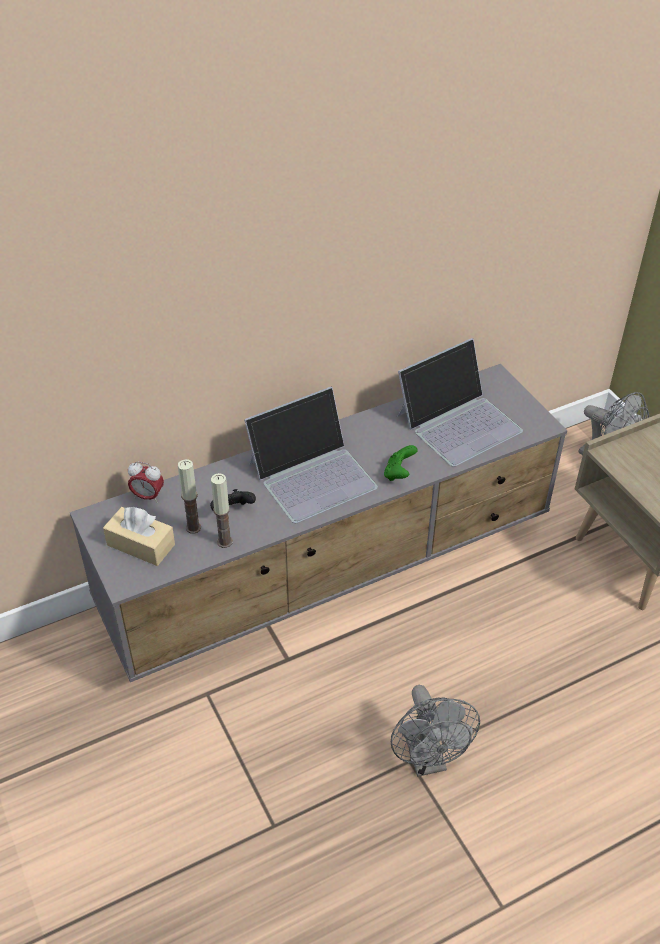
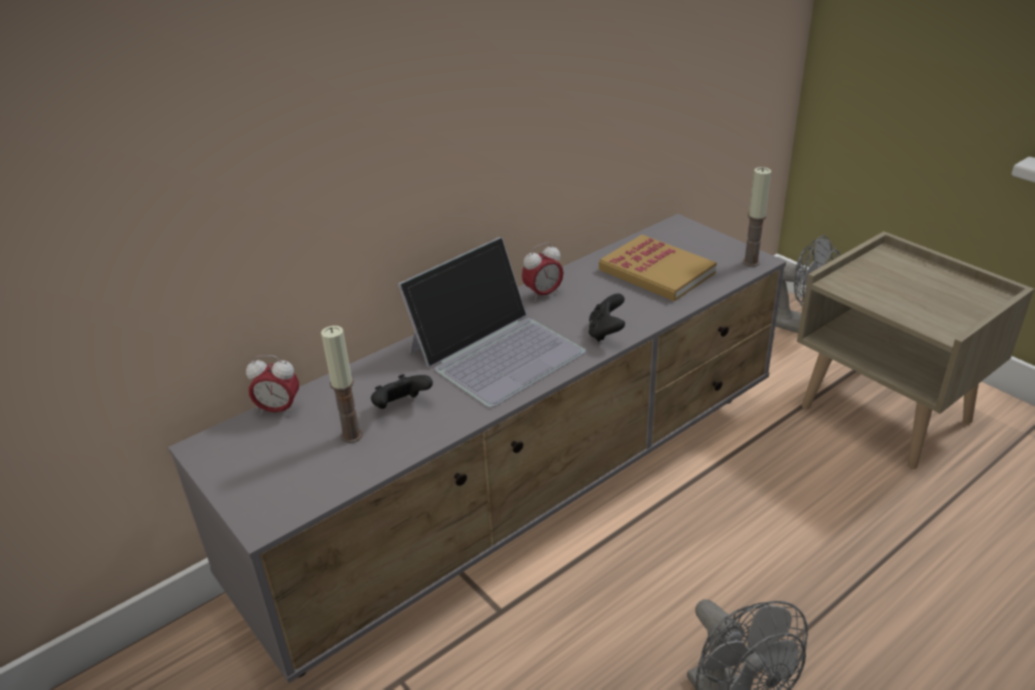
camera: 10 degrees left, 10 degrees down
(141, 545) = (279, 469): beige tissue box -> none
(224, 542) = (400, 445): candle -> candle (751, 262)
(363, 428) = (543, 294): none -> alarm clock
(399, 473) = (606, 332): green game controller -> black game controller
(459, 422) = (656, 271): laptop -> book

